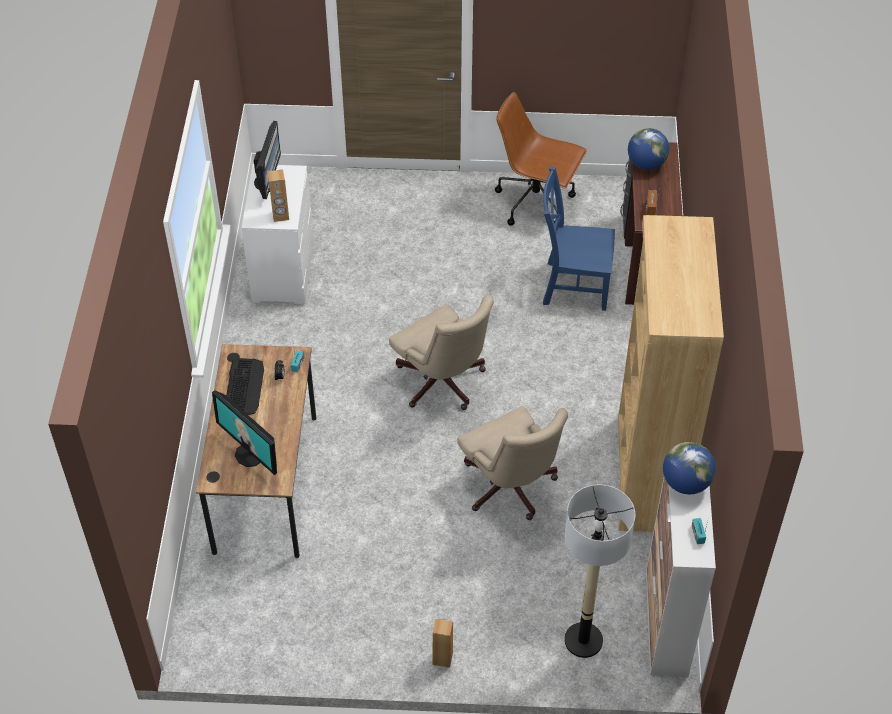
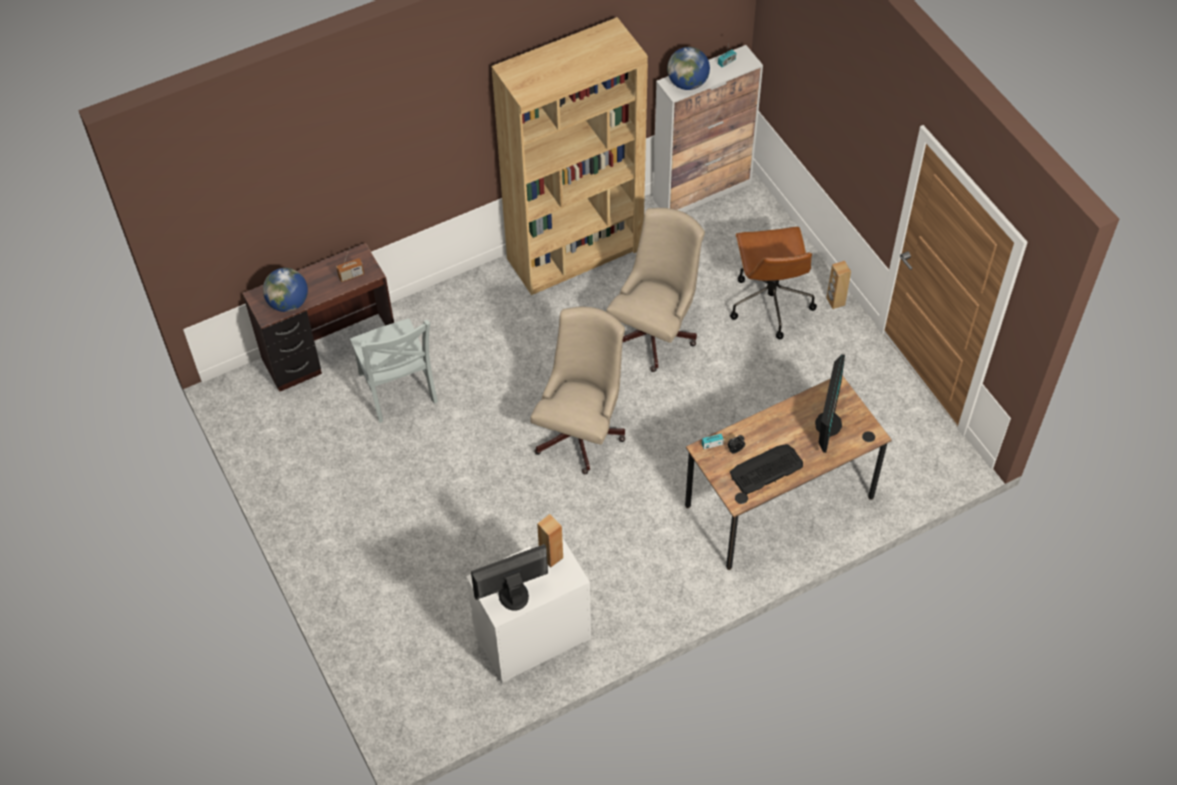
camera: 120 degrees left, 5 degrees up
(536, 202) = (302, 469): brown office chair -> brown office chair (769, 303)
(572, 285) = (398, 391): blue chair -> grey chair
(583, 640) = (753, 230): floor lamp -> none

